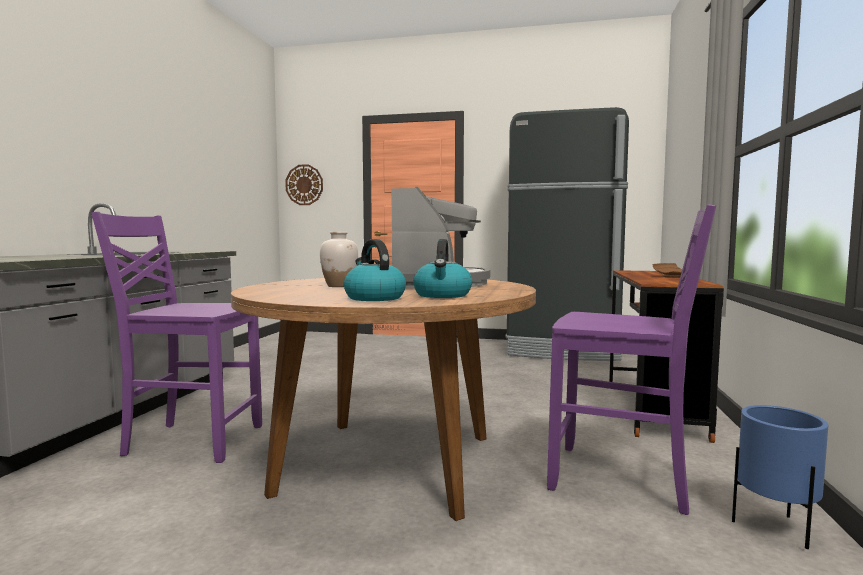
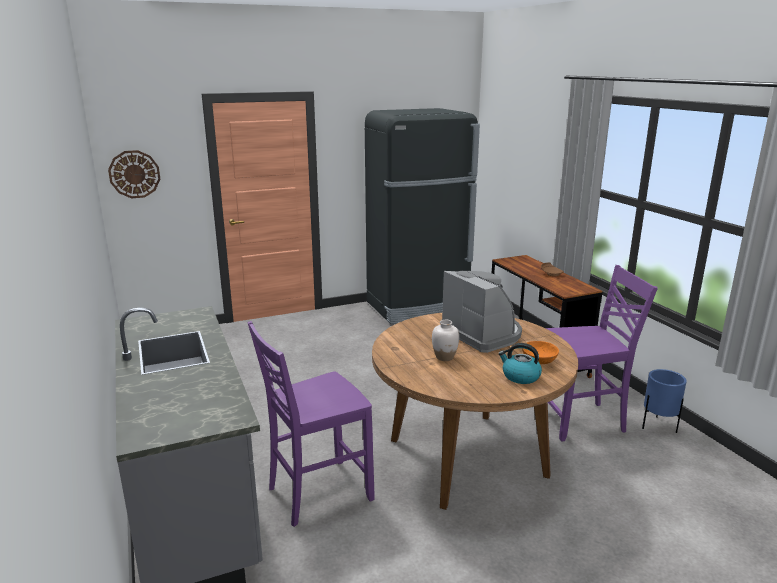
camera: 35 degrees left, 15 degrees up
(442, 295) = (539, 360): kettle -> orange bowl

